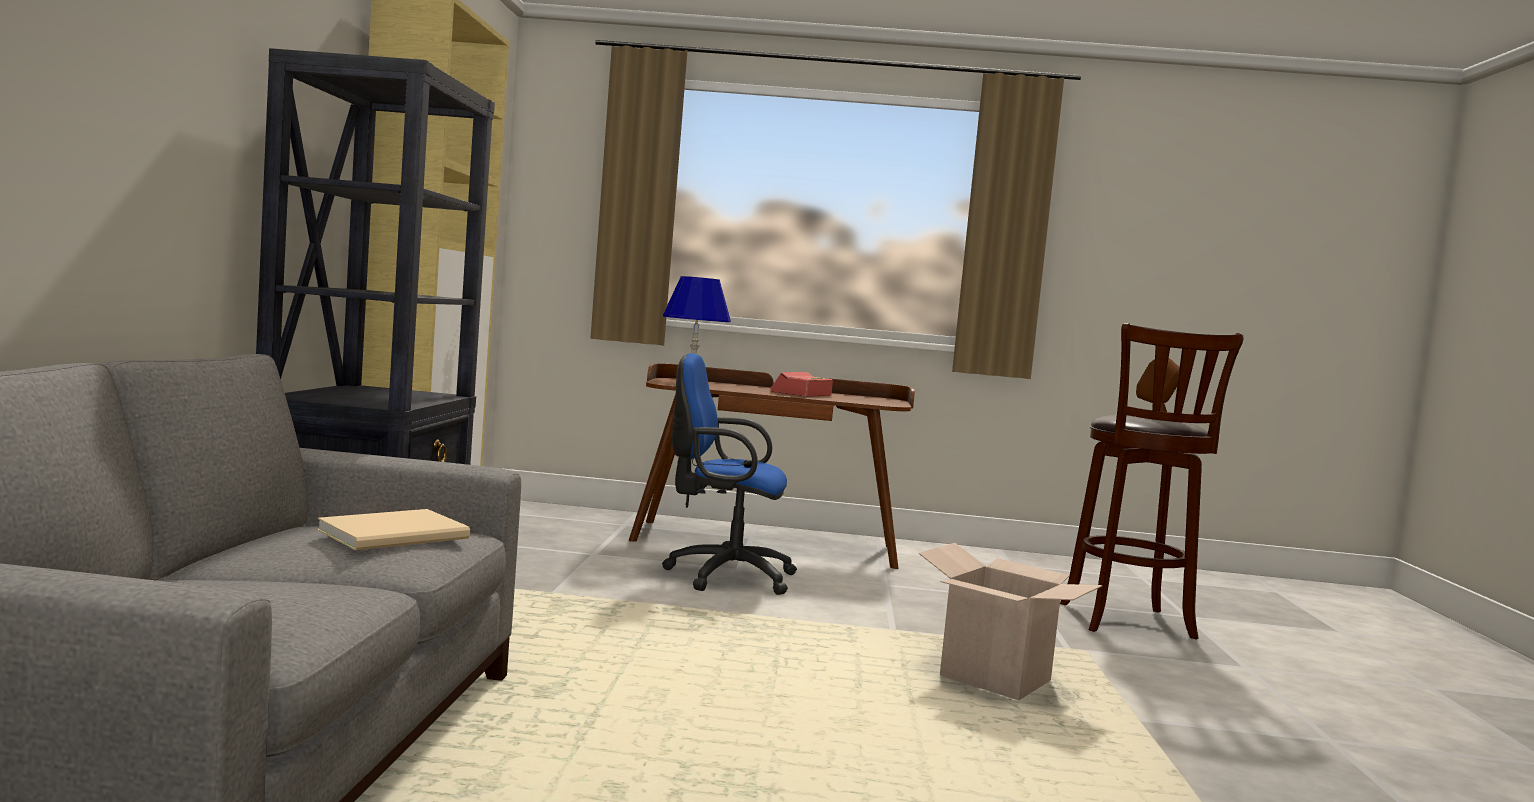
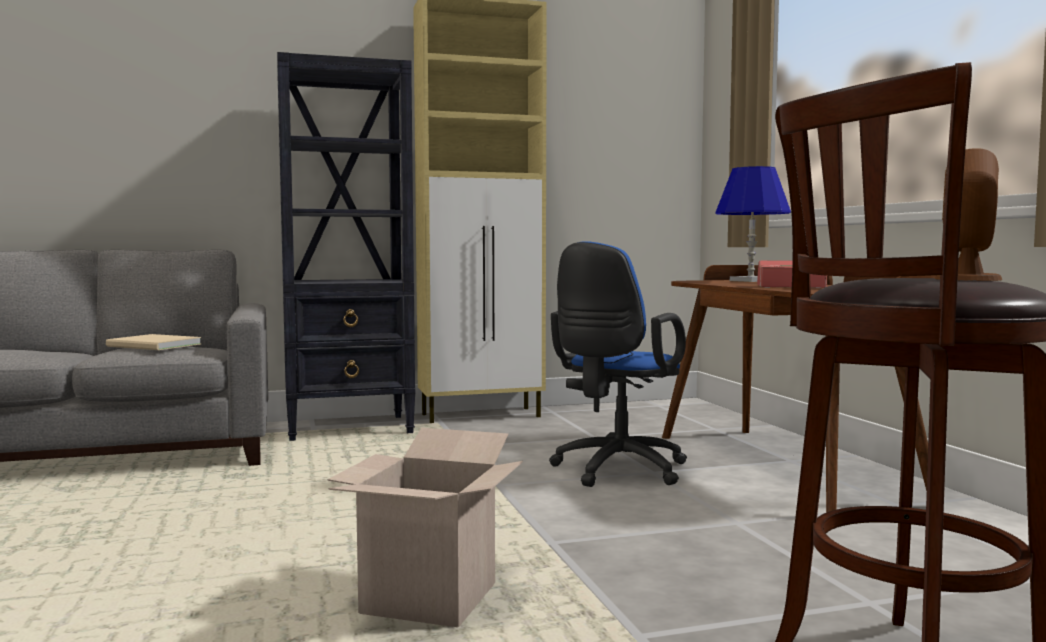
camera: 70 degrees right, 0 degrees up
(723, 576) = (615, 471): blue office chair -> blue office chair turned 135 degrees counterclockwise

